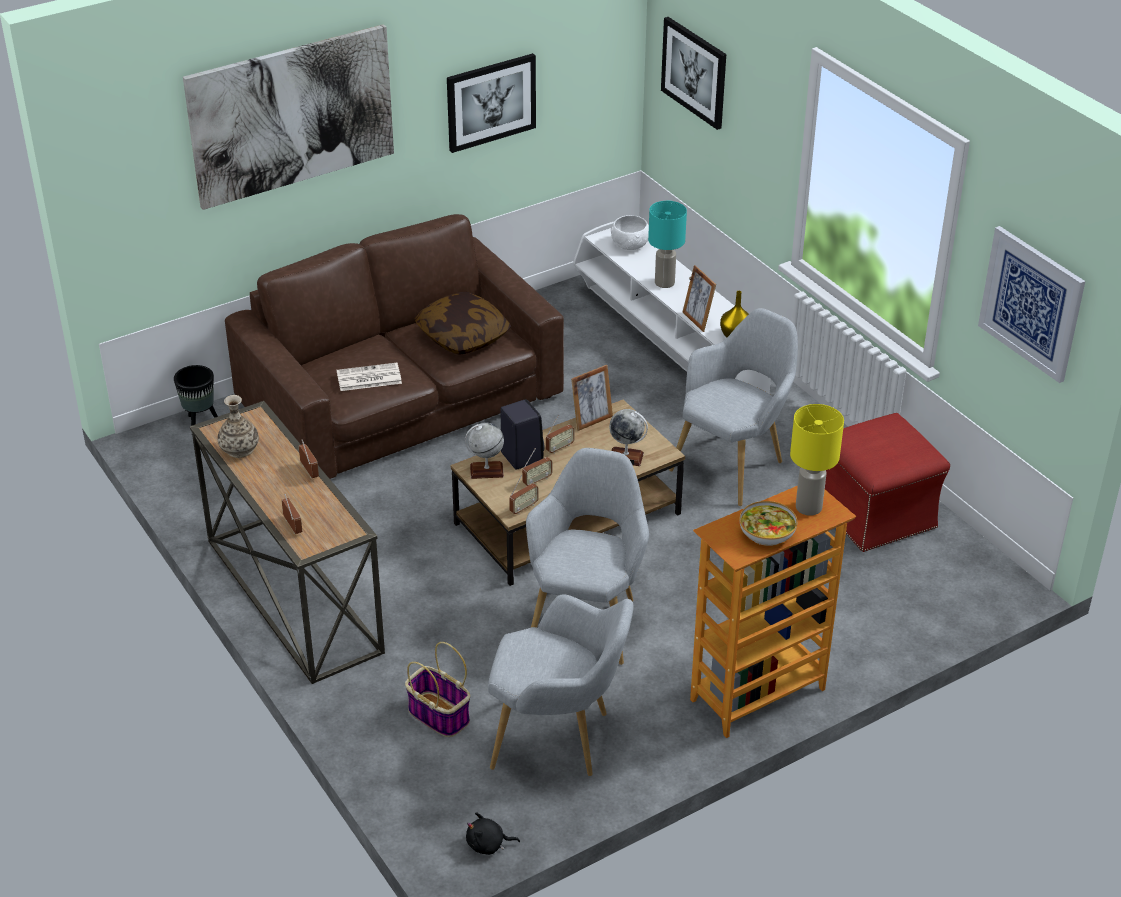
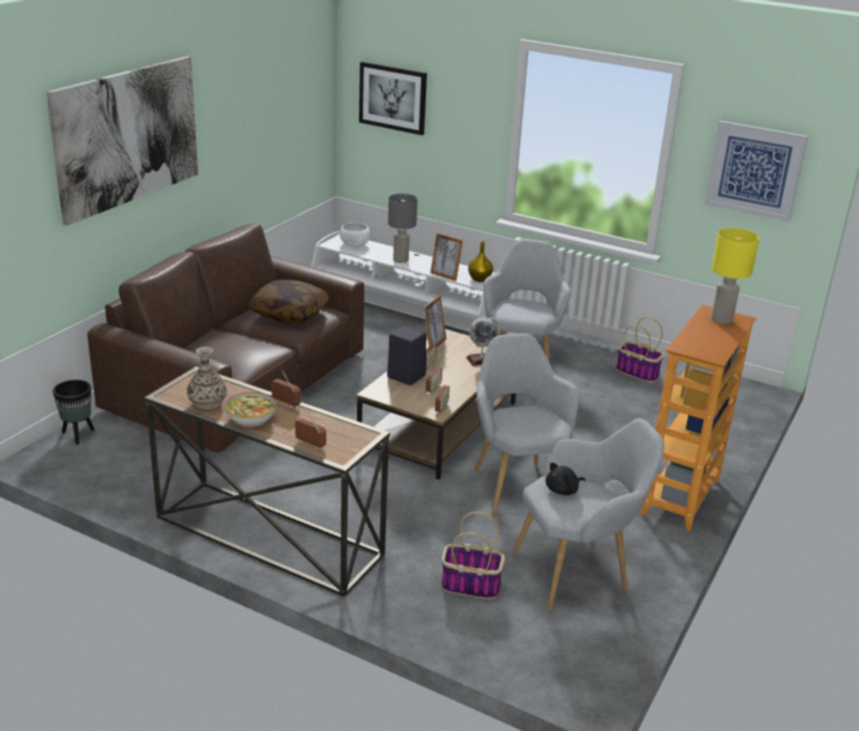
camera: 30 degrees left, 10 degrees down
(368, 378) = (239, 352): newspaper -> none
(486, 471) = (388, 391): globe -> none
(488, 845) = (602, 668): black plush toy -> black plush toy (563, 490)
(491, 102) = (253, 133): picture -> none
(665, 283) = (401, 260): turquoise table lamp -> grey table lamp
(767, 533) = (716, 340): bowl -> bowl (251, 418)
(876, 515) = (638, 373): red ottoman -> basket

